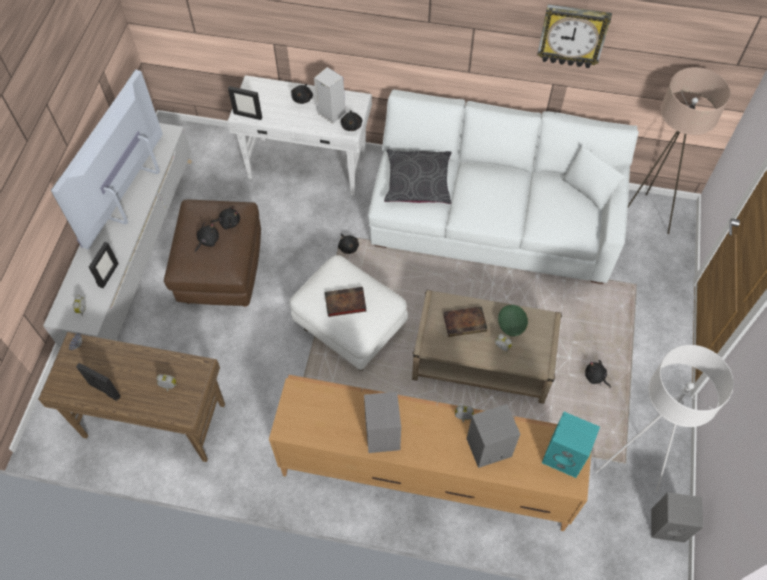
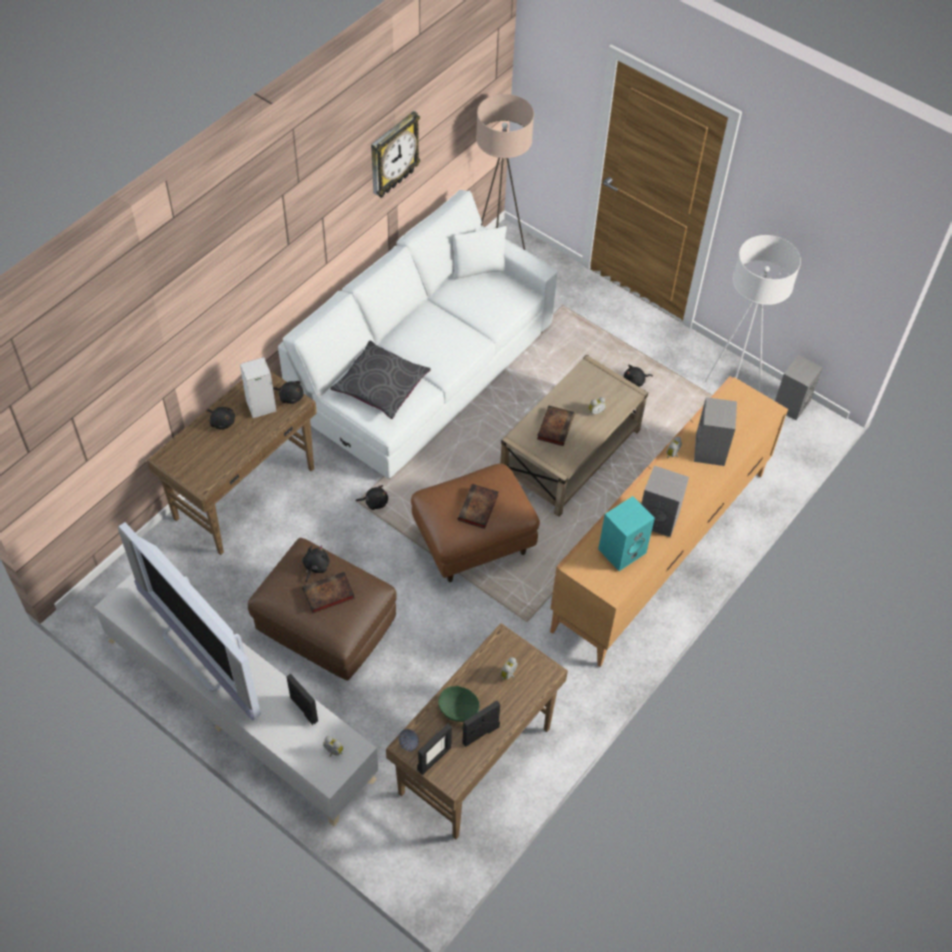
camera: 65 degrees left, 5 degrees down
(207, 241) = (327, 595): black plush toy -> book
(248, 115) = (208, 478): picture frame -> picture frame (434, 759)
(308, 166) = (245, 493): white console table -> brown console table
(349, 329) = (472, 543): white ottoman -> brown ottoman
(511, 325) = (578, 395): green bowl -> green bowl (459, 709)
(565, 456) = (743, 403): turquoise speaker -> turquoise speaker (622, 550)

